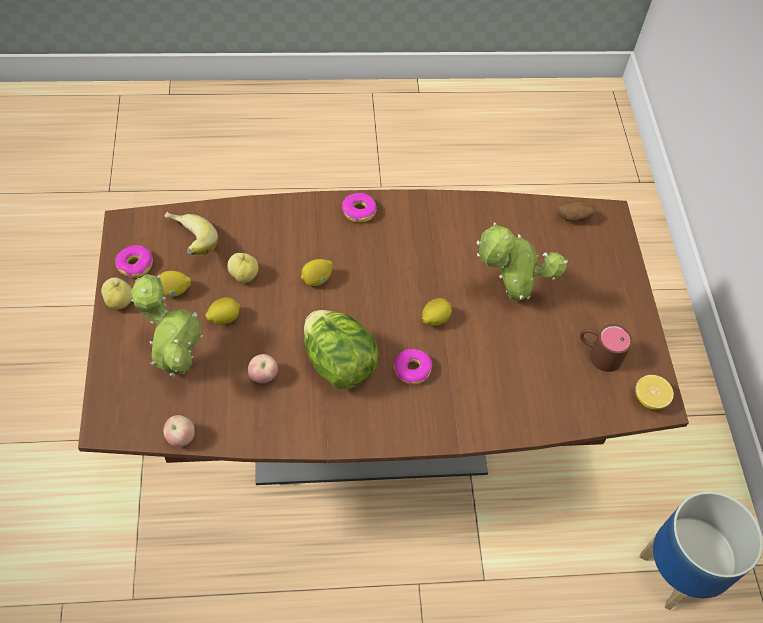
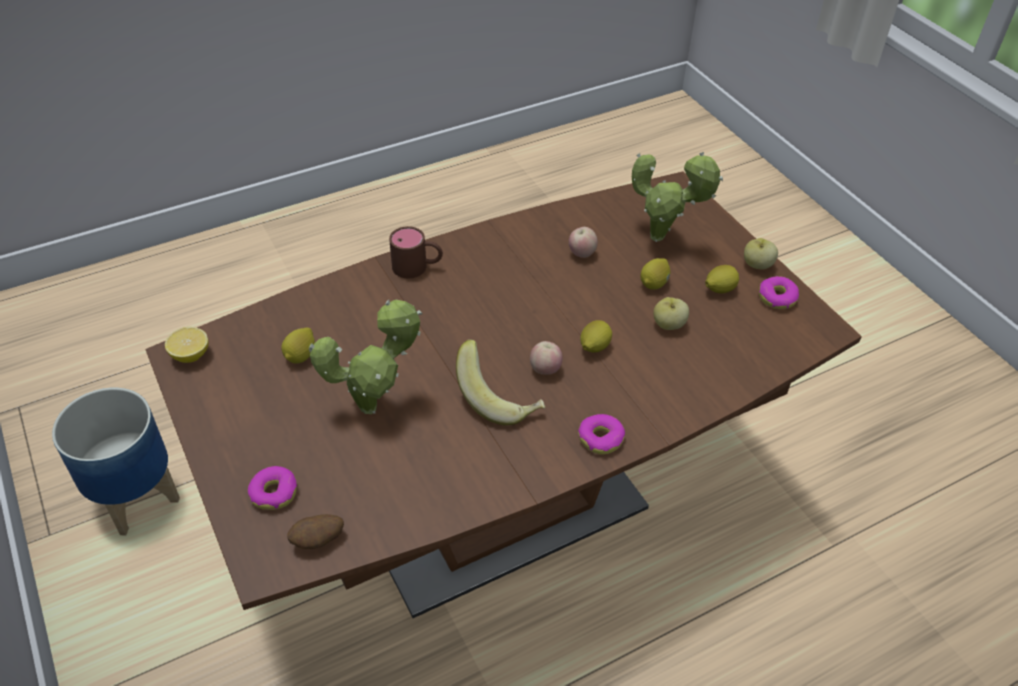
camera: 160 degrees right, 10 degrees down
(181, 438) = (613, 197): apple -> apple (545, 369)
(188, 245) = (747, 333): banana -> banana (499, 398)
(338, 364) = (522, 283): lettuce -> none
(412, 370) = (449, 301): donut -> donut (274, 493)
(434, 319) = (448, 352): lemon -> lemon (301, 356)
(598, 353) = (254, 380): brown mug -> brown mug (417, 267)

